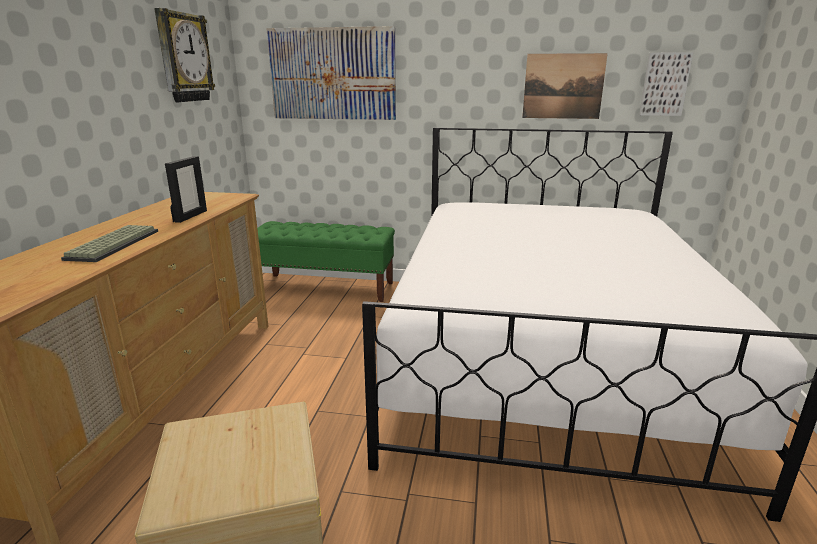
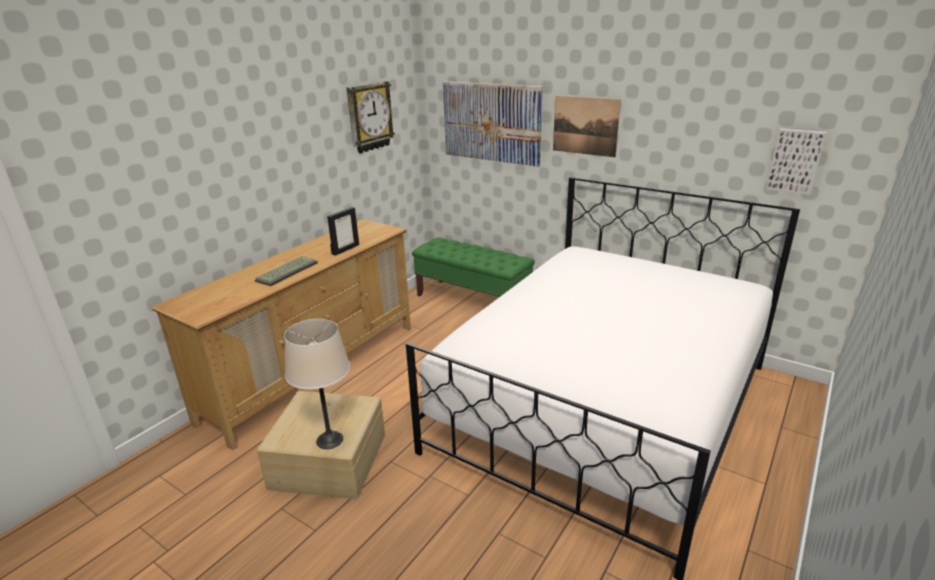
camera: 25 degrees right, 5 degrees up
(266, 480) = (330, 440): none -> beige table lamp
(563, 86) = (691, 152): picture -> picture (585, 126)

